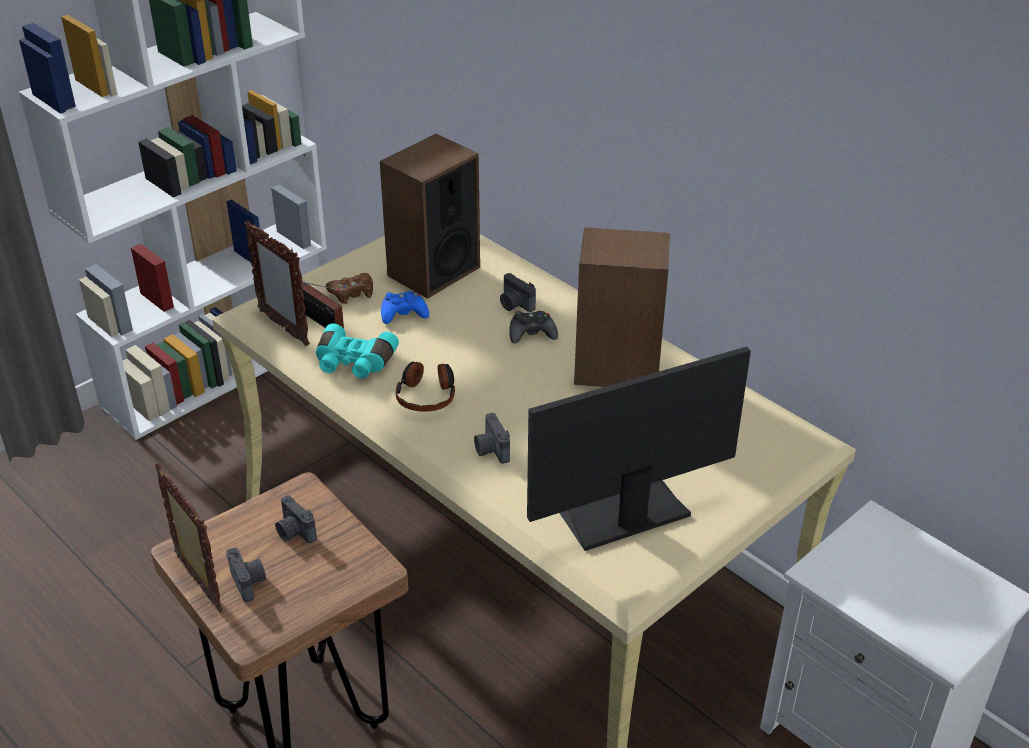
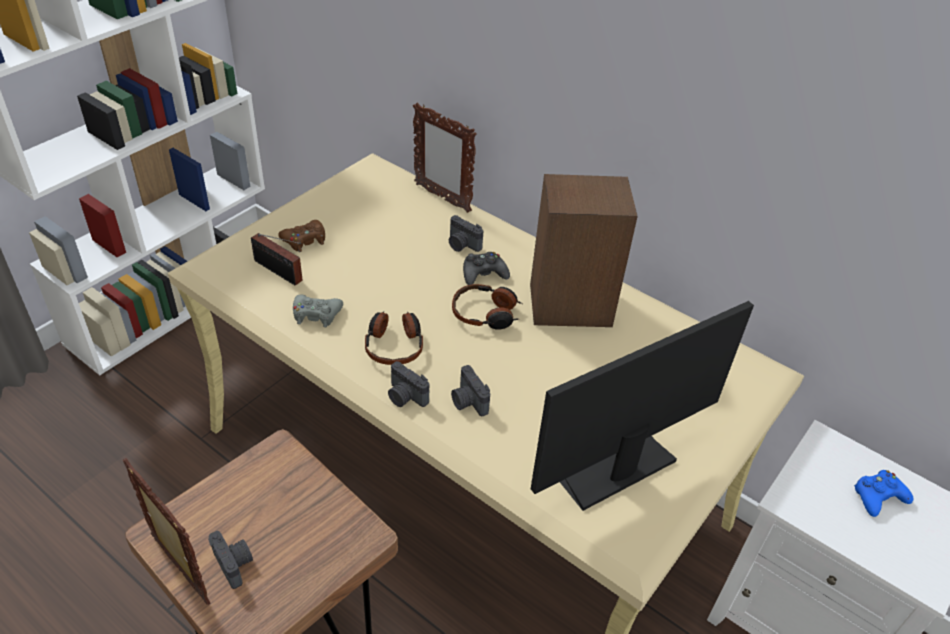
camera: 10 degrees left, 5 degrees up
(283, 328) = (241, 280): picture frame -> picture frame (442, 198)
(294, 532) = (275, 500): camera -> camera (405, 397)
(353, 363) = (316, 314): turquoise binoculars -> grey game controller
(403, 314) = (358, 259): blue game controller -> blue game controller (878, 497)
(433, 271) = (379, 214): speaker -> none
(526, 371) = (486, 314): none -> headphones

